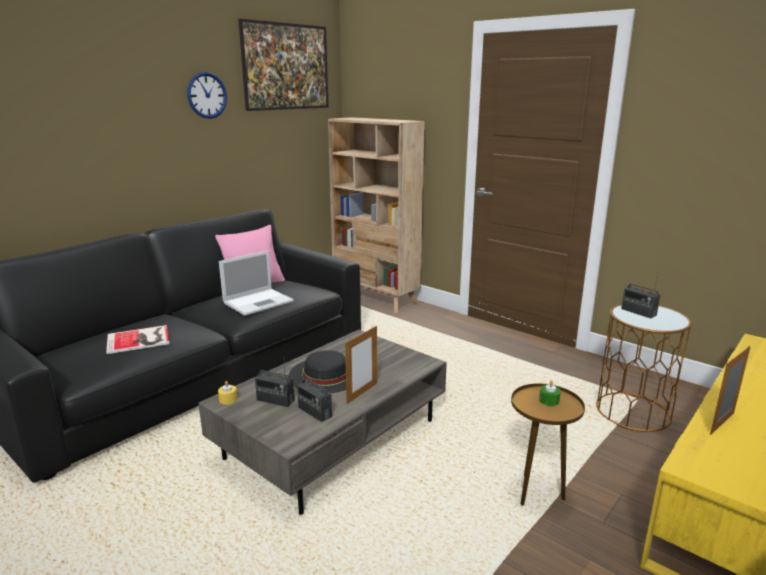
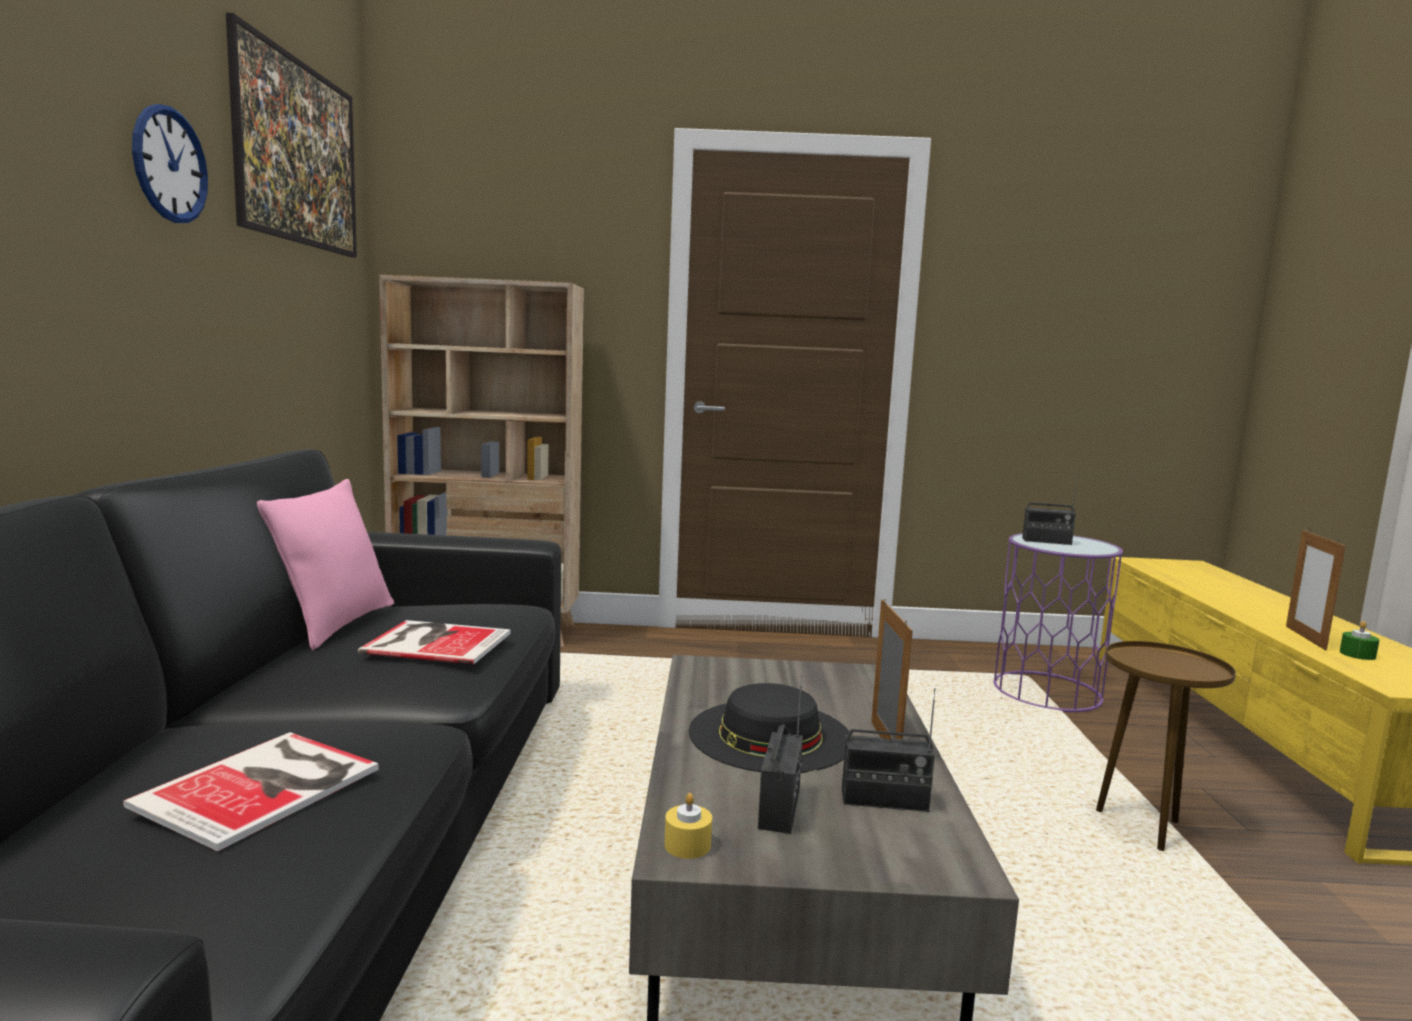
camera: 40 degrees left, 10 degrees down
(259, 302) = (435, 642): laptop -> book
(275, 400) = (780, 809): radio -> radio turned 60 degrees counterclockwise
(549, 401) = (1159, 661): green candle -> green candle (1357, 654)
(633, 411) = (1047, 691): brown side table -> purple side table

